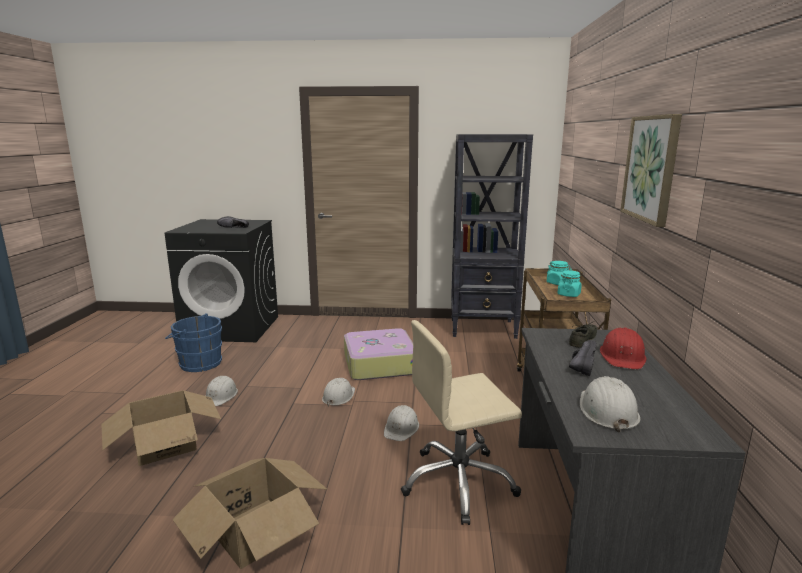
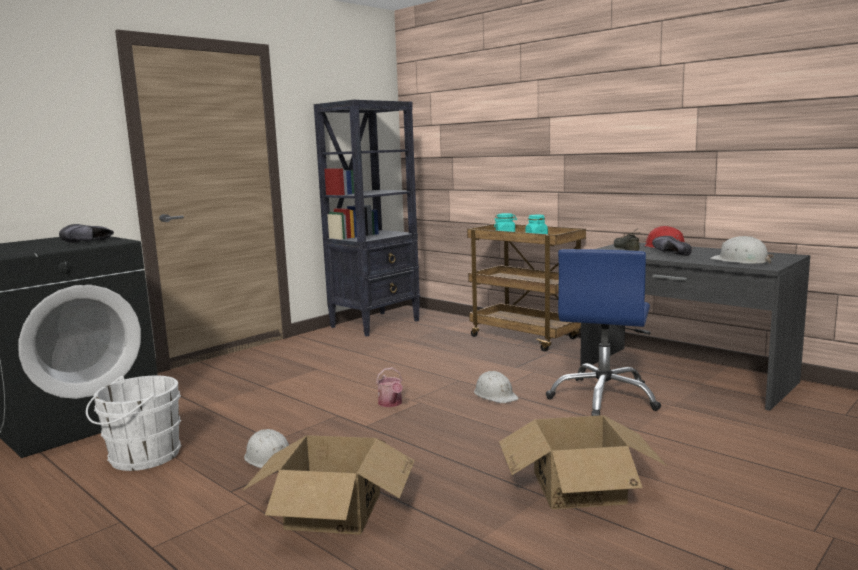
camera: 50 degrees left, 5 degrees down
(198, 363) = (140, 457): blue bucket -> white bucket
(338, 396) = (391, 404): white hard hat -> watering can
(379, 364) = (358, 373): suitcase -> none
(458, 483) = (604, 398): beige office chair -> blue office chair
(651, 168) = (616, 111): picture -> none

